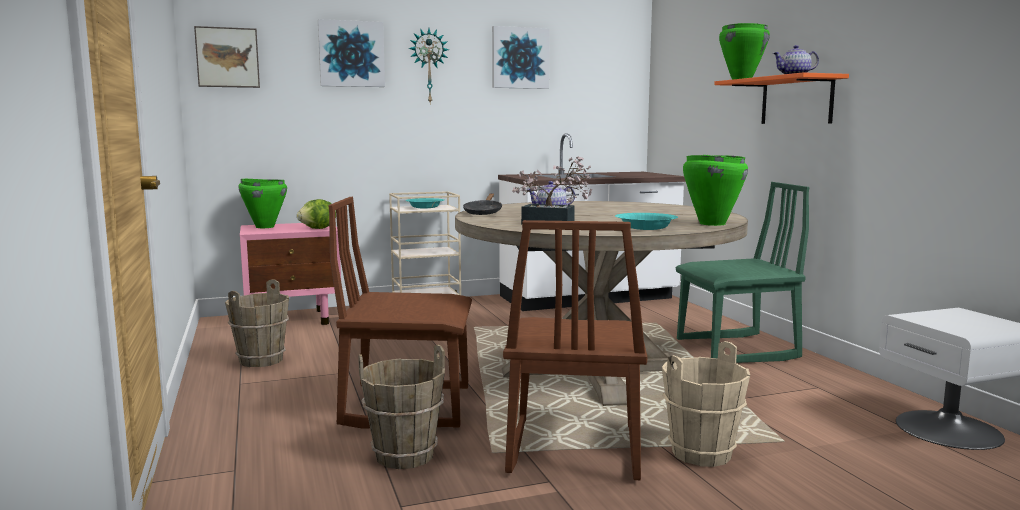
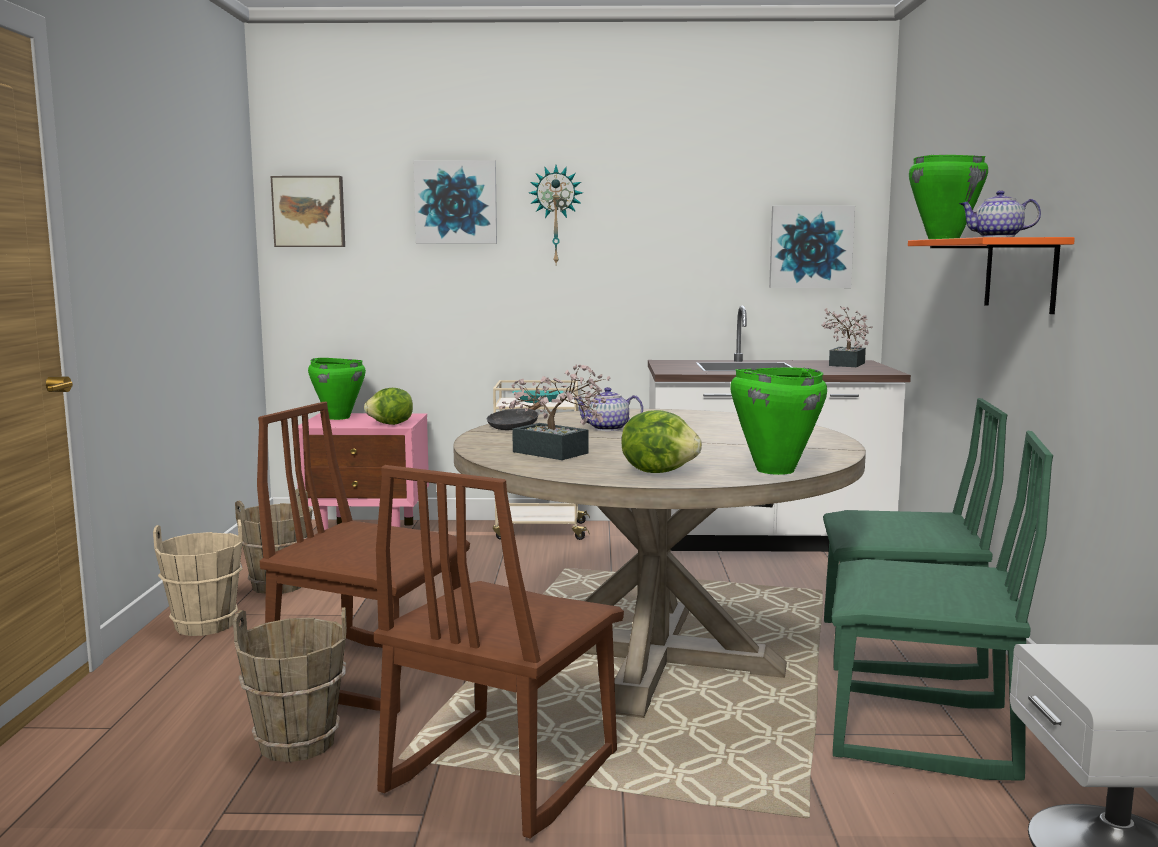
camera: 20 degrees right, 0 degrees up
(520, 58) = (684, 200): picture -> picture (810, 247)
(635, 173) = (845, 365): none -> potted plant
(645, 228) = (659, 471): turquoise bowl -> lettuce
(702, 454) = (665, 814): beige bucket -> beige bucket (205, 625)
(796, 390) = (922, 734): none -> green chair

